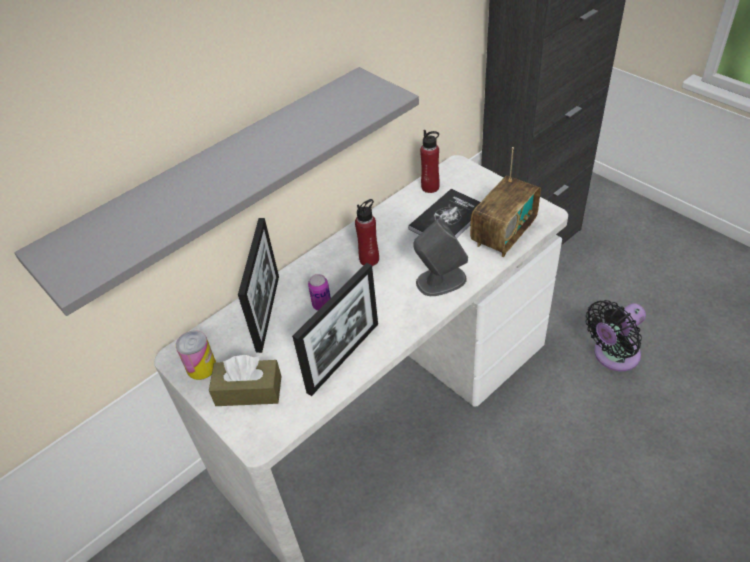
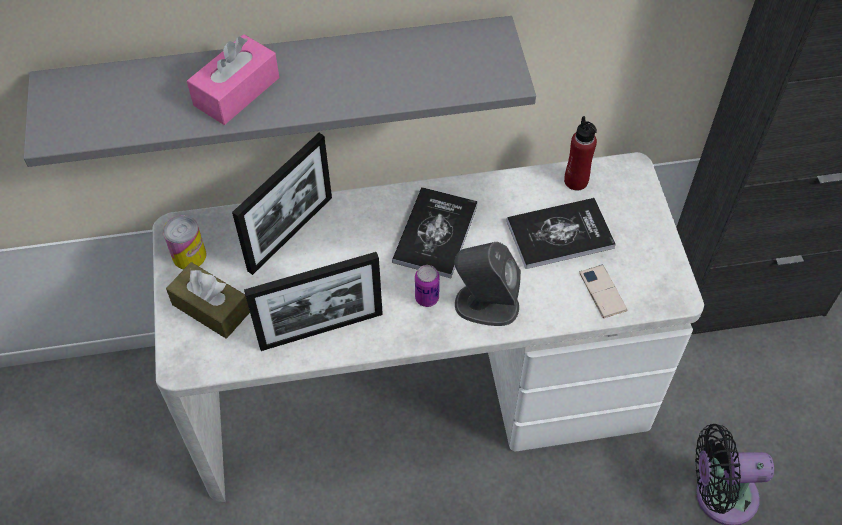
camera: 30 degrees right, 10 degrees up
(207, 185) = (236, 91): none -> pink tissue box
(322, 305) = (347, 258): can -> can (427, 298)
(369, 259) = (435, 233): red bottle -> book
(503, 234) = (602, 291): radio -> phone

